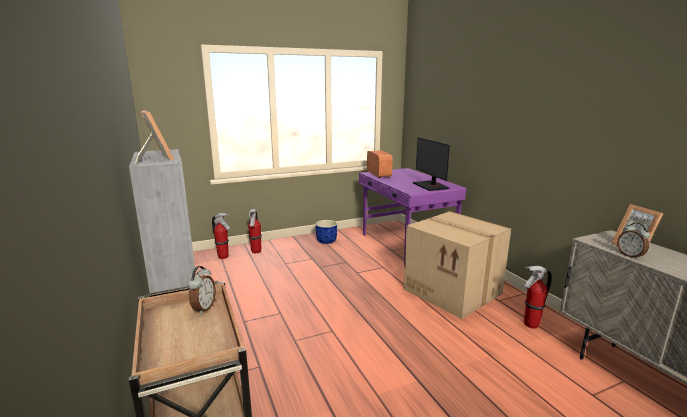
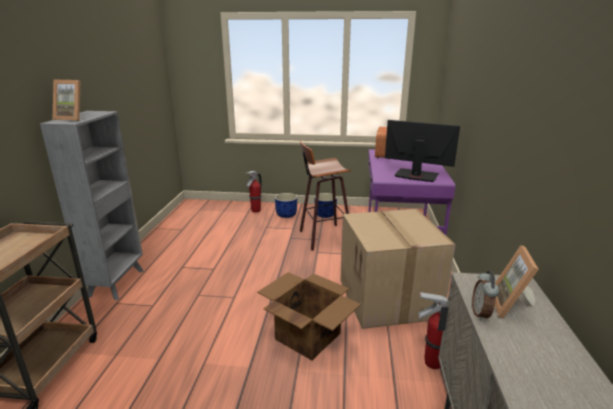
camera: 30 degrees right, 5 degrees up
(155, 159) = (73, 118): picture frame -> picture frame turned 105 degrees clockwise
(203, 308) = (38, 241): alarm clock -> none
(223, 257) = (226, 209): fire extinguisher -> none
(291, 248) = (286, 215): none -> blue planter
(348, 260) = (323, 238): none -> stool
(431, 186) = (416, 176): monitor -> monitor turned 105 degrees clockwise
(431, 338) = (307, 335): none -> cardboard box

